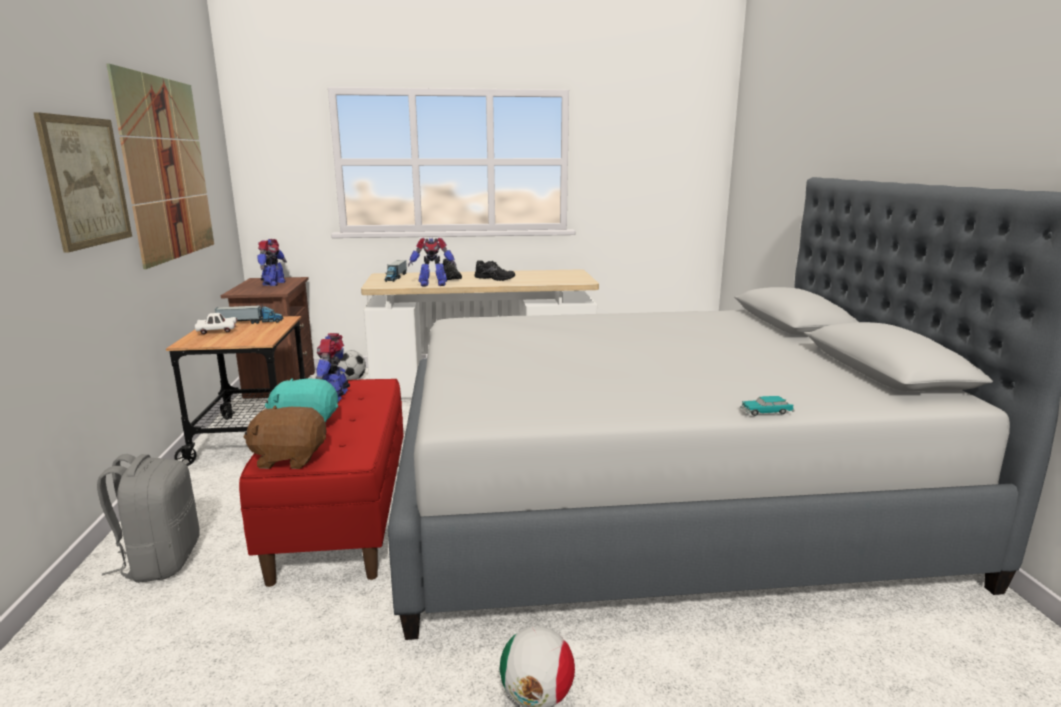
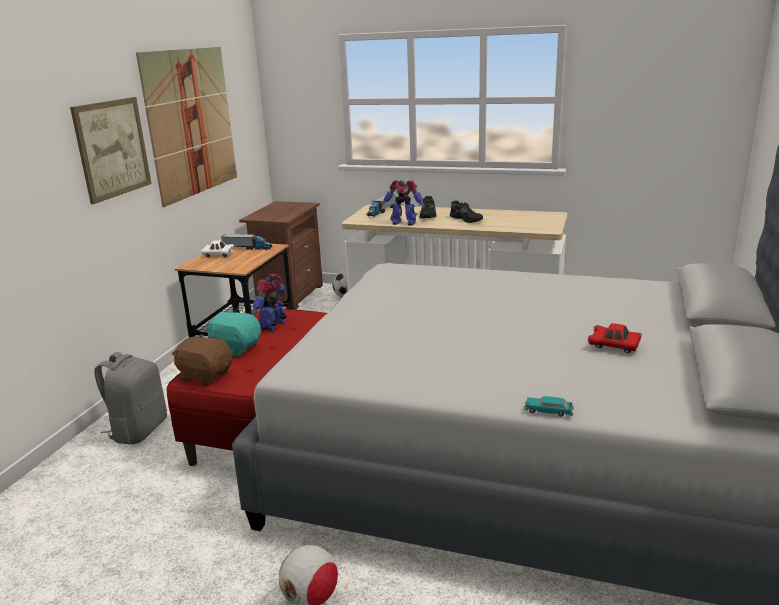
camera: 25 degrees right, 5 degrees up
(273, 283) = (286, 209): toy robot -> none
(752, 357) = (614, 346): none -> red toy car

